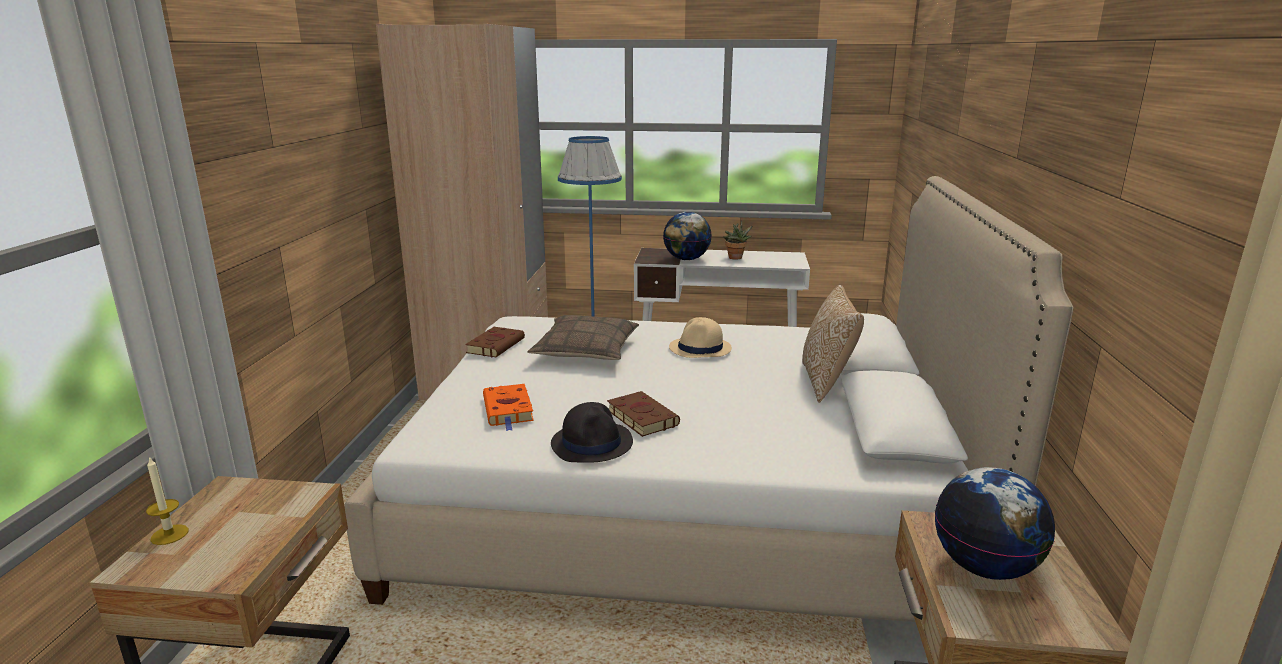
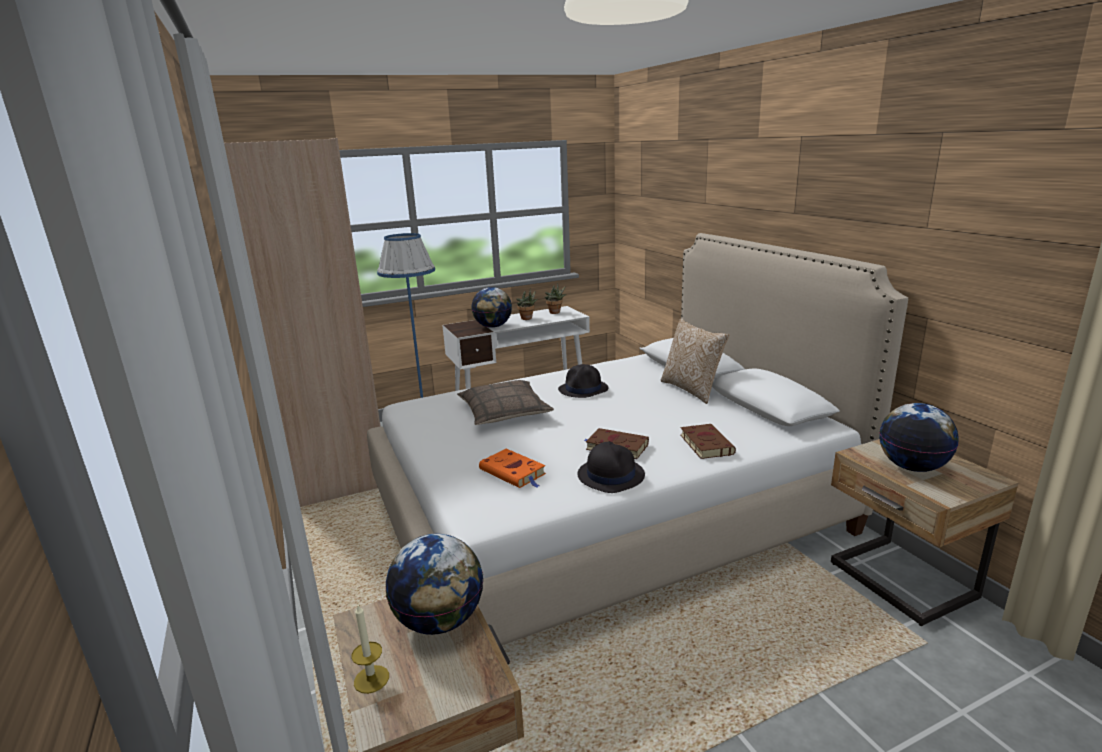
camera: 30 degrees left, 0 degrees up
(270, 513) = (439, 621): none -> globe
(496, 345) = (424, 428): brown book -> brown book (705, 444)
(700, 349) = (583, 389): beige hat -> black hat
(777, 257) = (555, 313): none -> potted plant

